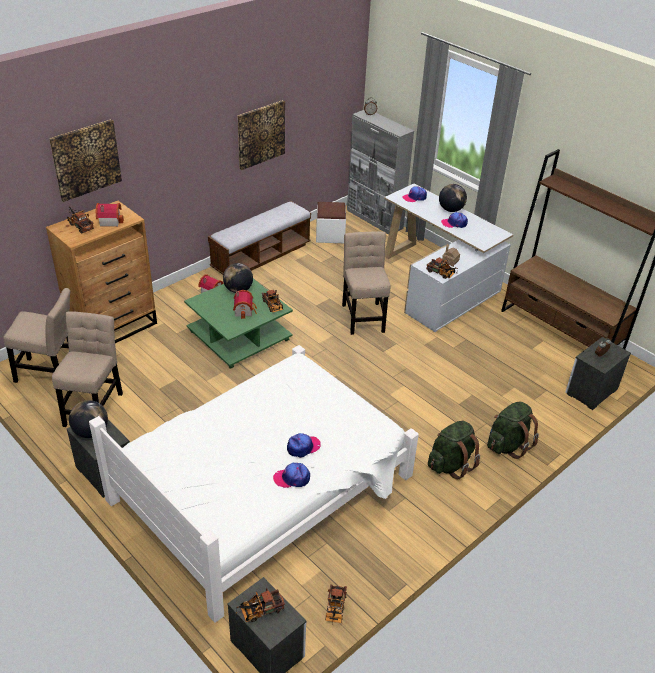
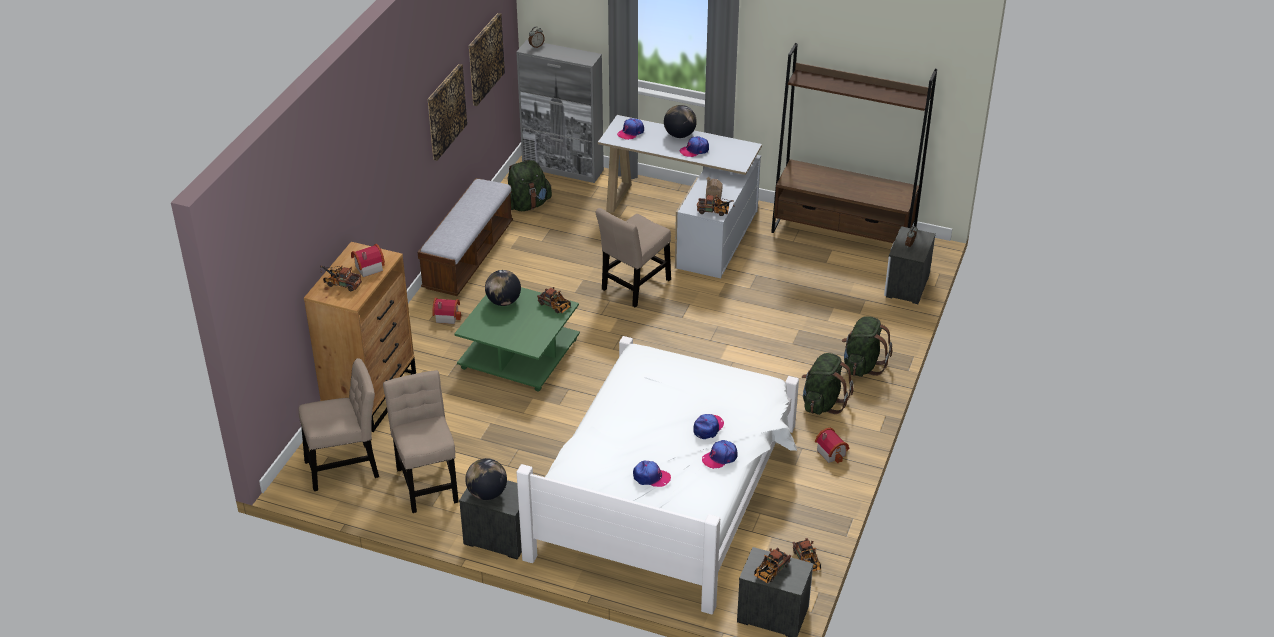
camera: 25 degrees left, 0 degrees up
(86, 159) = (326, 206): picture -> picture (485, 59)
(220, 472) = (651, 477): none -> cap
(245, 310) = (529, 321): toy house -> toy house (832, 452)
(330, 235) = (527, 205): white ottoman -> green backpack
(363, 316) = (634, 287): beige chair -> beige chair turned 105 degrees counterclockwise

